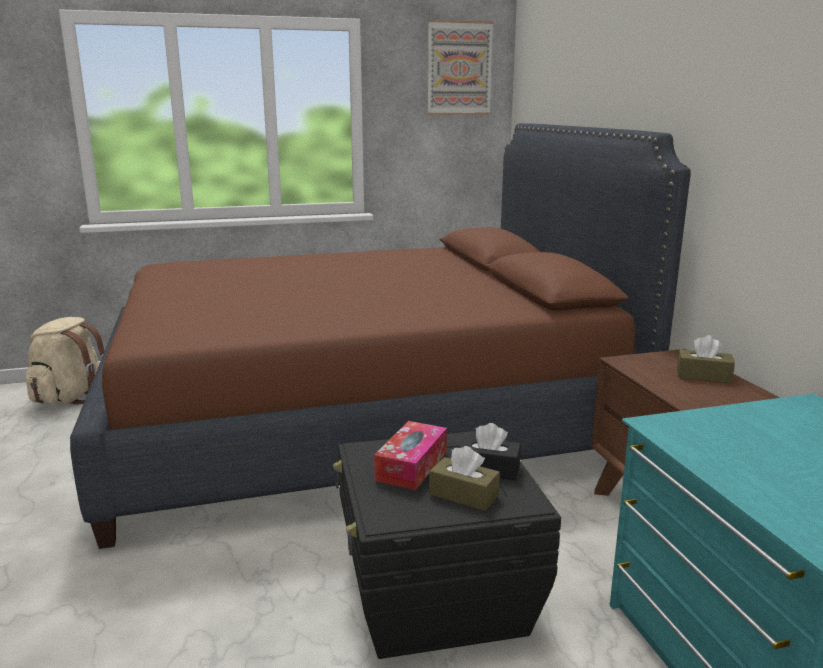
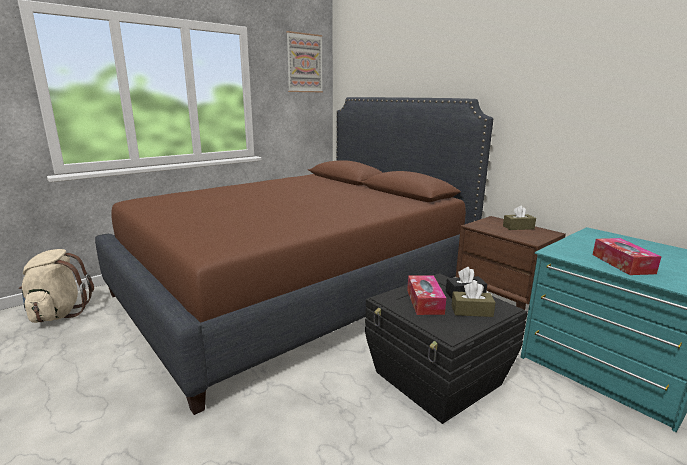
camera: 25 degrees left, 0 degrees up
(757, 468) = (622, 264): none -> tissue box

